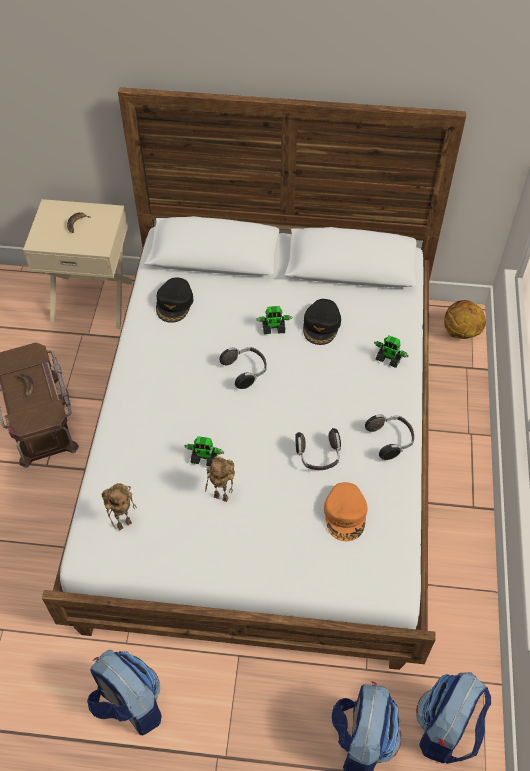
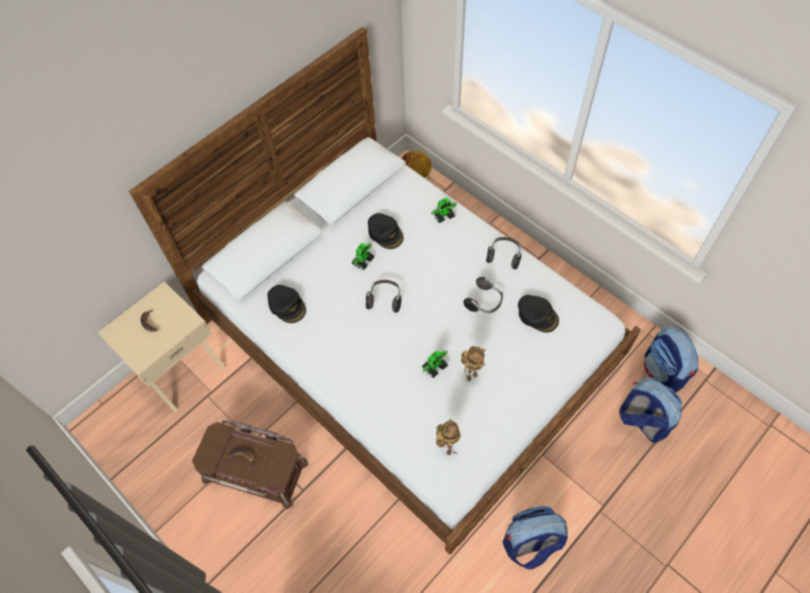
camera: 50 degrees left, 5 degrees up
(345, 514) = (537, 315): orange cap -> black cap

